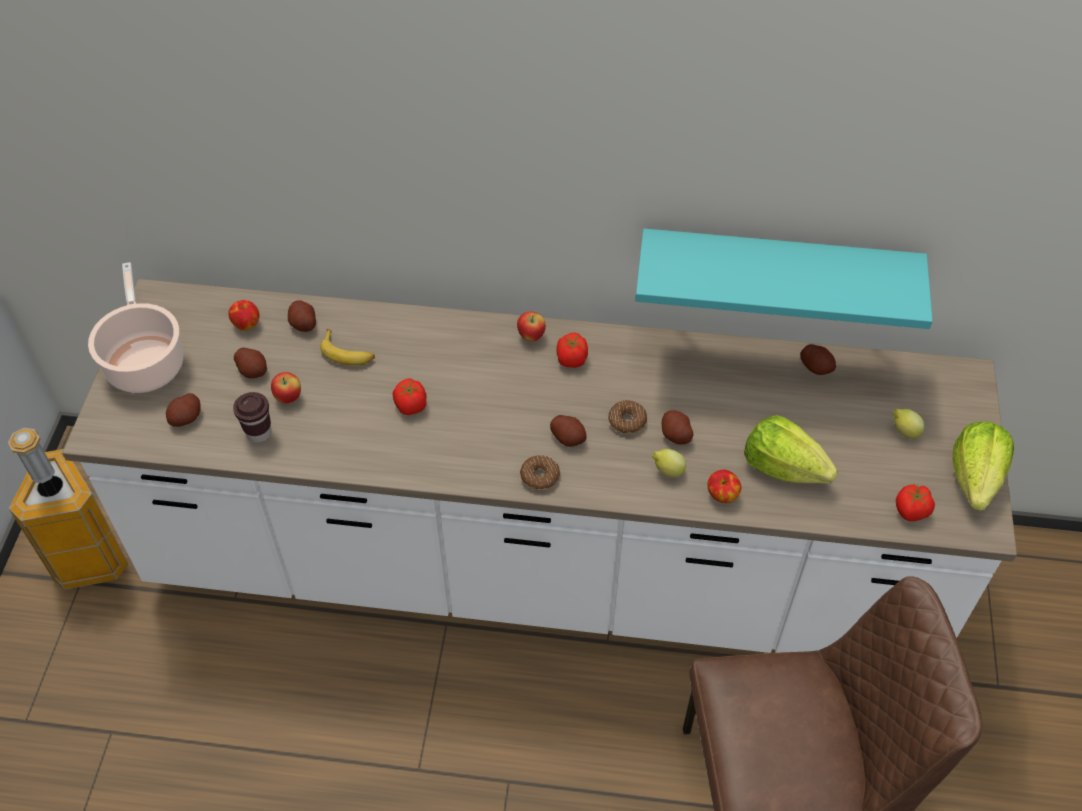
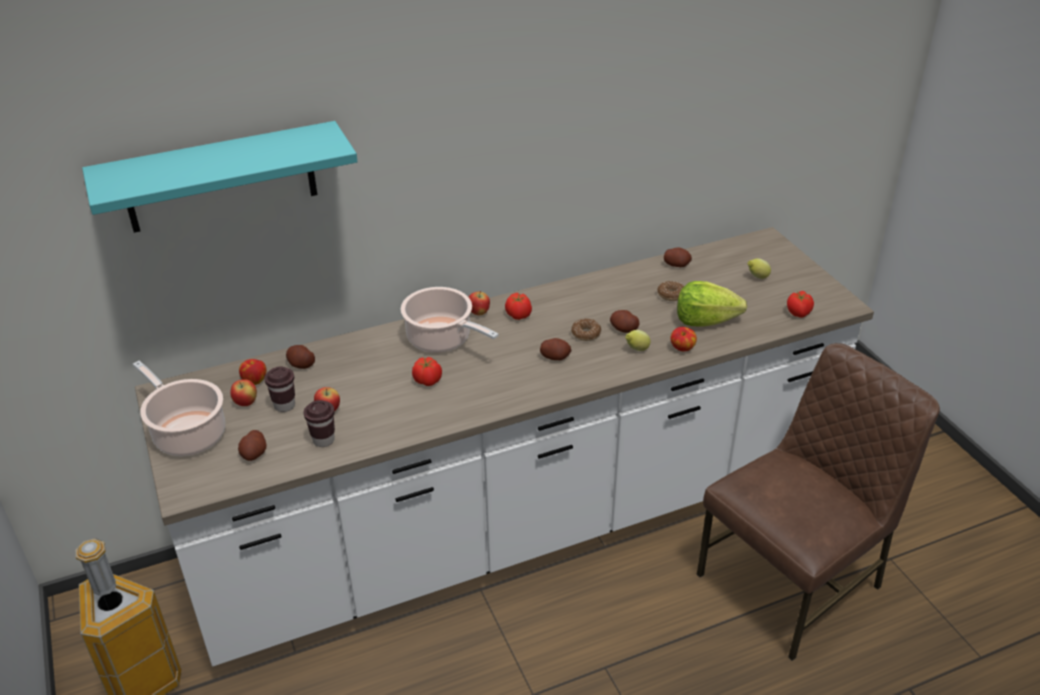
camera: 30 degrees left, 15 degrees down
(220, 349) = (246, 403): none -> apple
(253, 370) = (284, 405): potato -> brown cup
(348, 353) = (352, 369): banana -> none
(466, 356) = (442, 339): none -> cooking pot
(540, 476) = (556, 384): donut -> donut (671, 295)
(777, 271) = (631, 203): turquoise shelf -> turquoise shelf (220, 178)
(975, 478) = (817, 284): lettuce -> none

